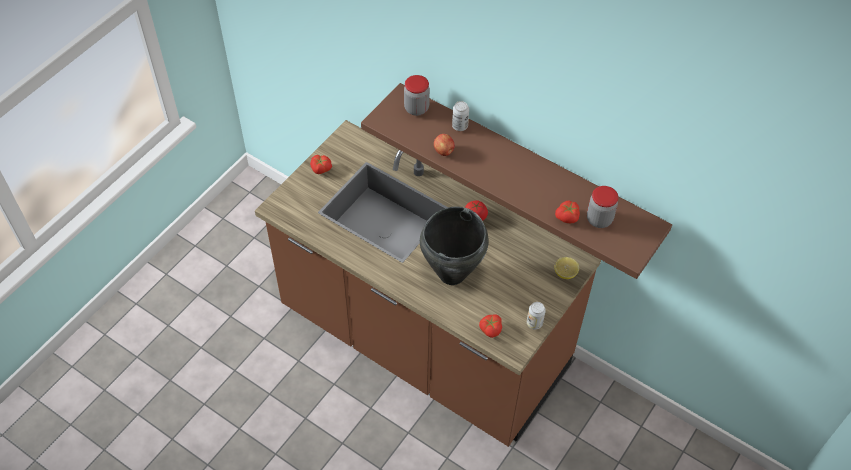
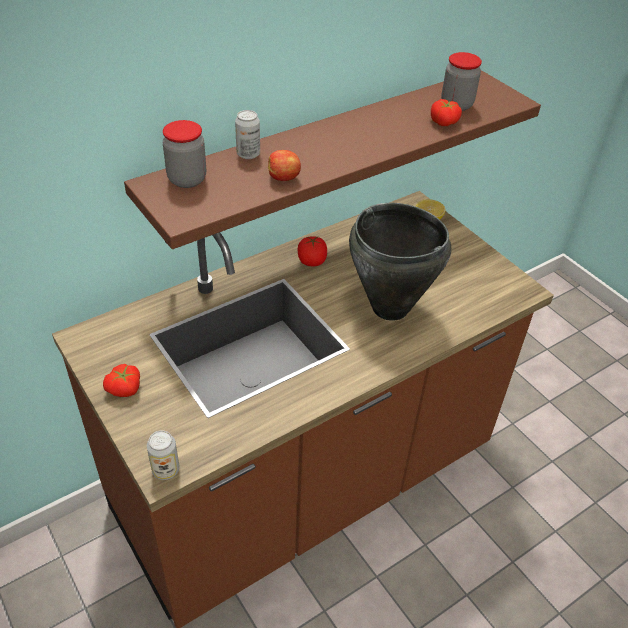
camera: 70 degrees left, 10 degrees down
(490, 329) = (487, 300): tomato -> none
(534, 323) = (489, 262): can -> can (166, 470)

